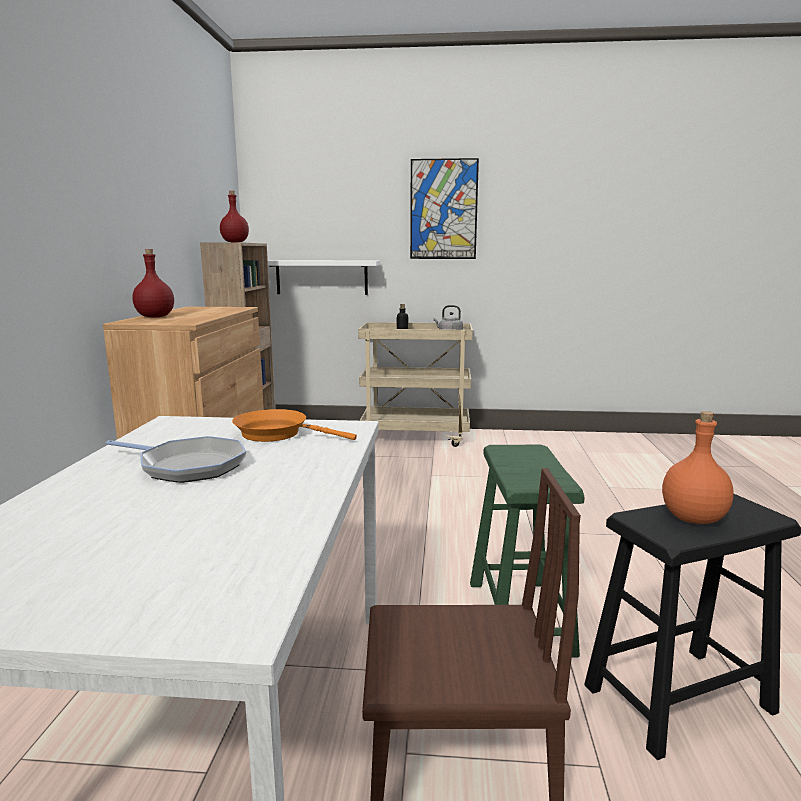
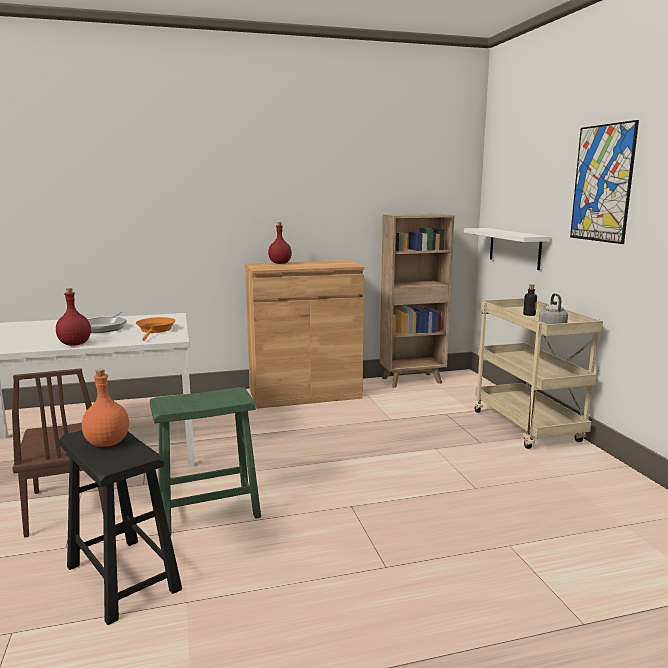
camera: 70 degrees right, 0 degrees up
(235, 242) = (416, 214): red bottle -> red bottle (75, 344)

